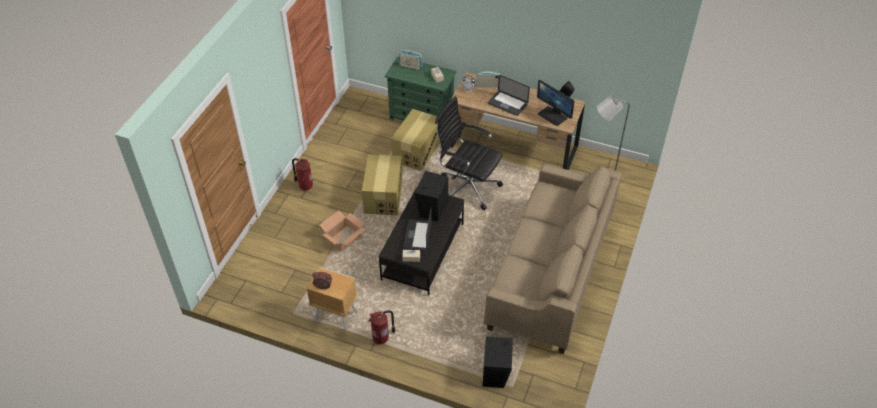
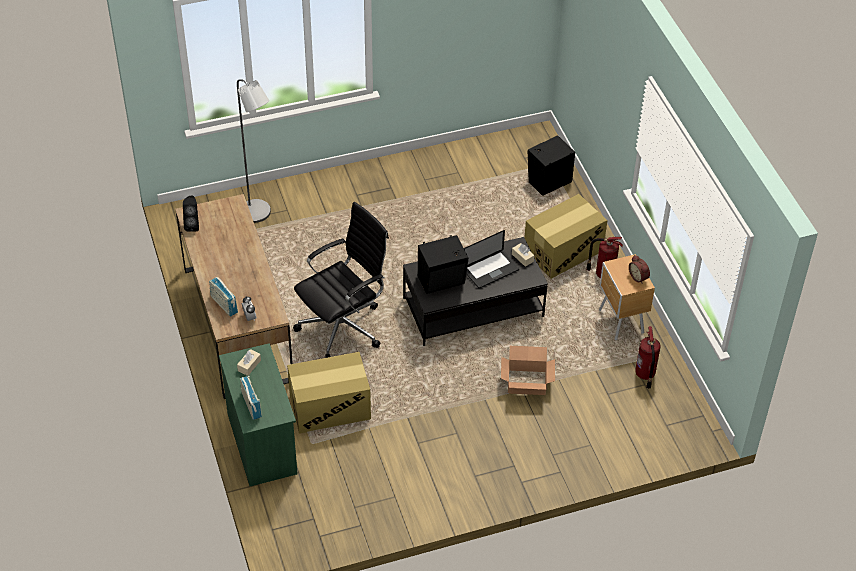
camera: 130 degrees left, 0 degrees up
(305, 186) = (492, 475): fire extinguisher -> fire extinguisher (645, 375)
(383, 196) = (432, 390): cardboard box -> cardboard box (563, 251)
(467, 187) = (343, 326): black office chair -> black office chair turned 120 degrees counterclockwise
(507, 104) = (243, 269): laptop -> none
(550, 274) = (400, 201): beige sofa -> none
(553, 116) = (228, 221): monitor -> none

